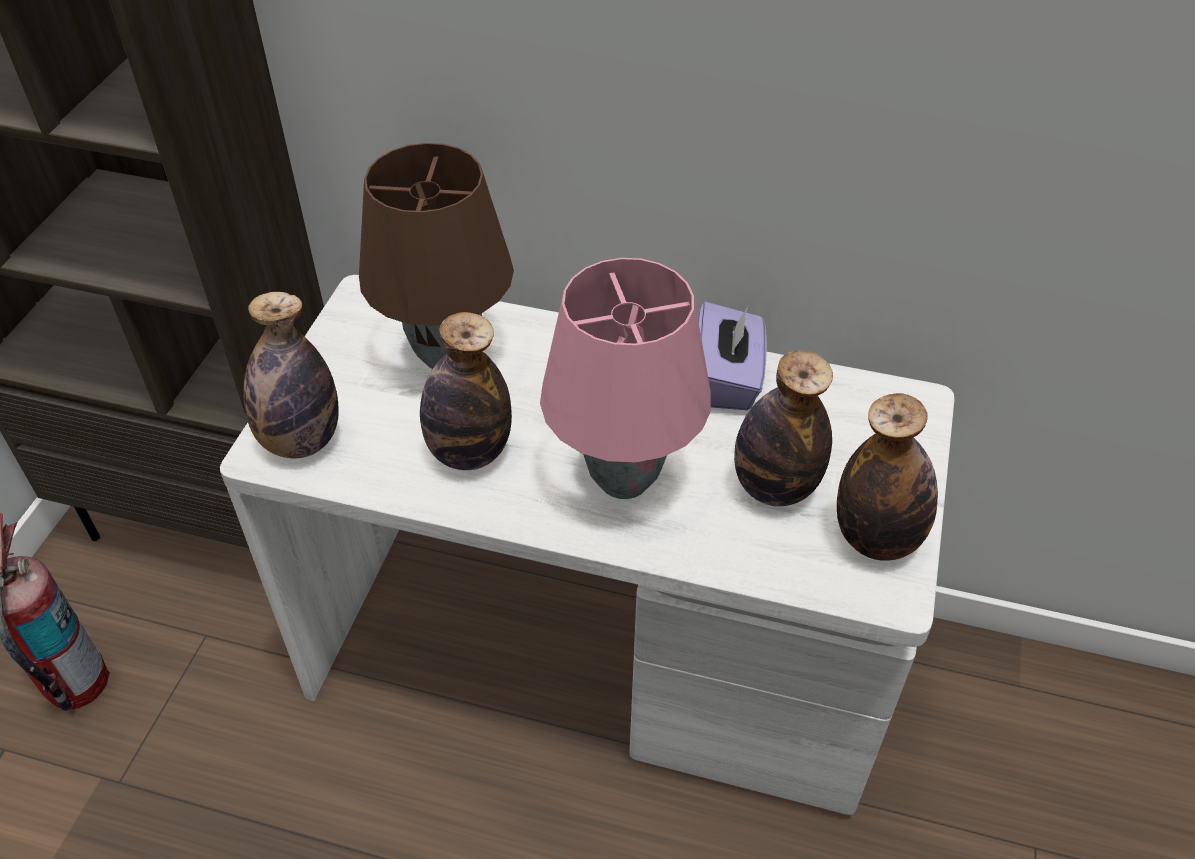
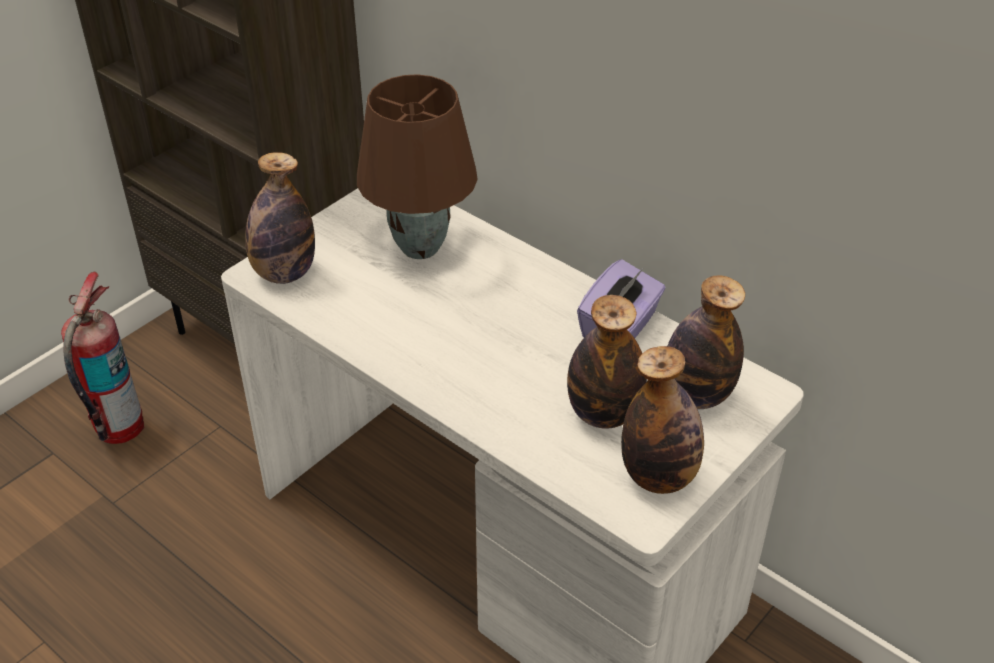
camera: 25 degrees right, 5 degrees down
(469, 452) = (393, 317): bottle -> bottle (696, 395)
(623, 478) = (492, 370): pink table lamp -> none

